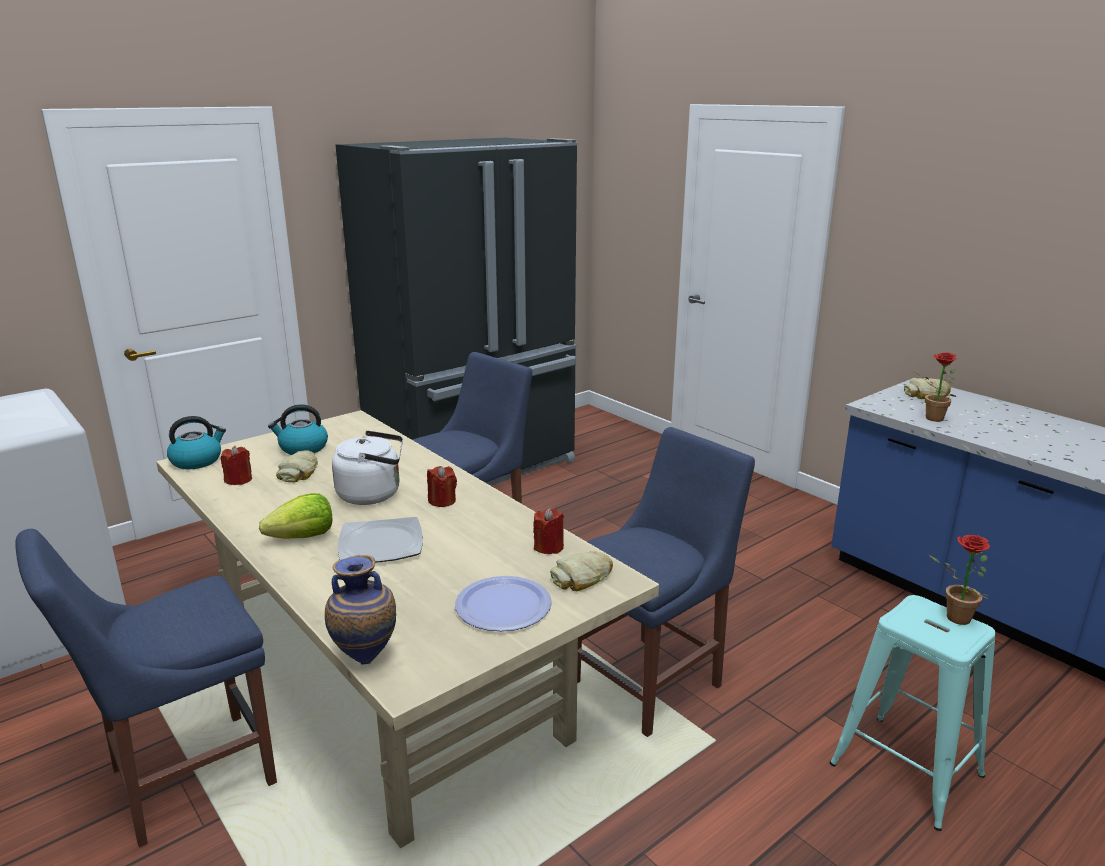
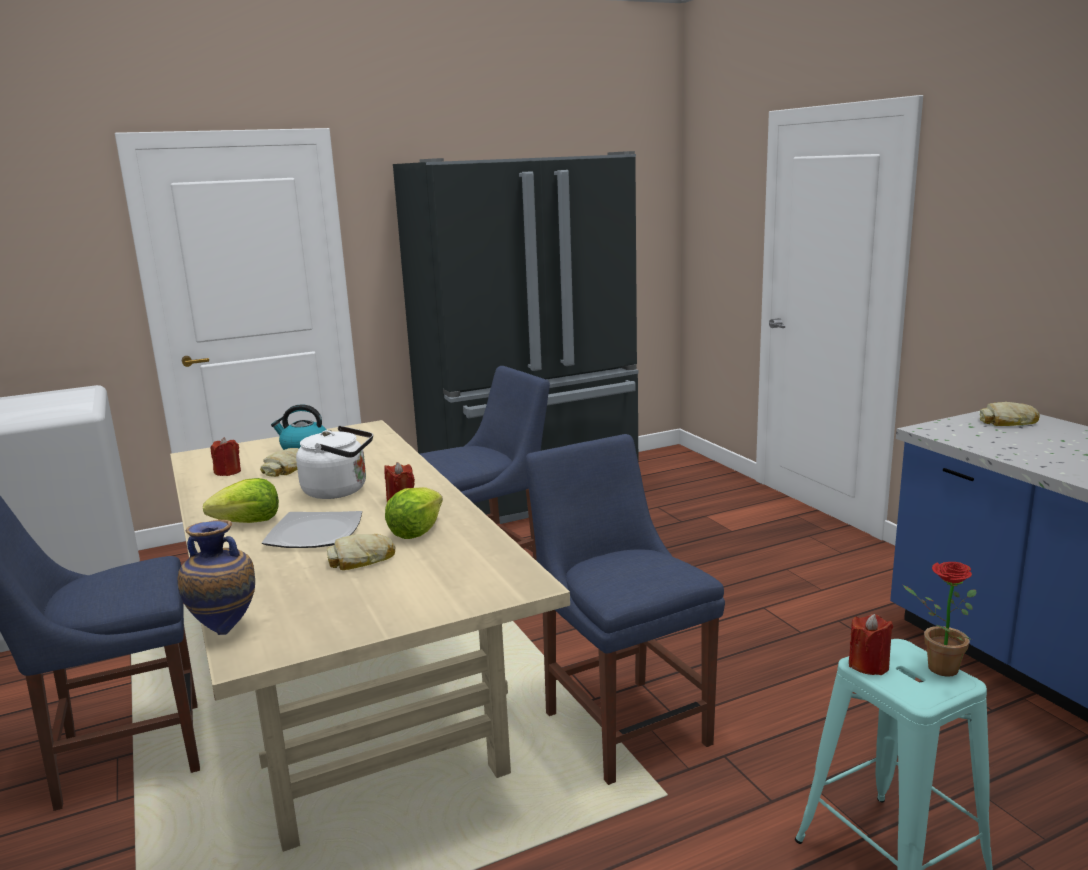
camera: 15 degrees right, 5 degrees down
(197, 461) = (204, 455): kettle -> none
(480, 534) = (416, 531): none -> lettuce
(503, 605) = (391, 596): plate -> none
(549, 547) = (477, 548): red candle -> red candle (868, 665)
(583, 577) = (492, 578): bread -> bread (362, 559)
(652, 681) = (622, 723): blue chair -> blue chair turned 90 degrees counterclockwise
(930, 418) = (995, 445): potted plant -> none

